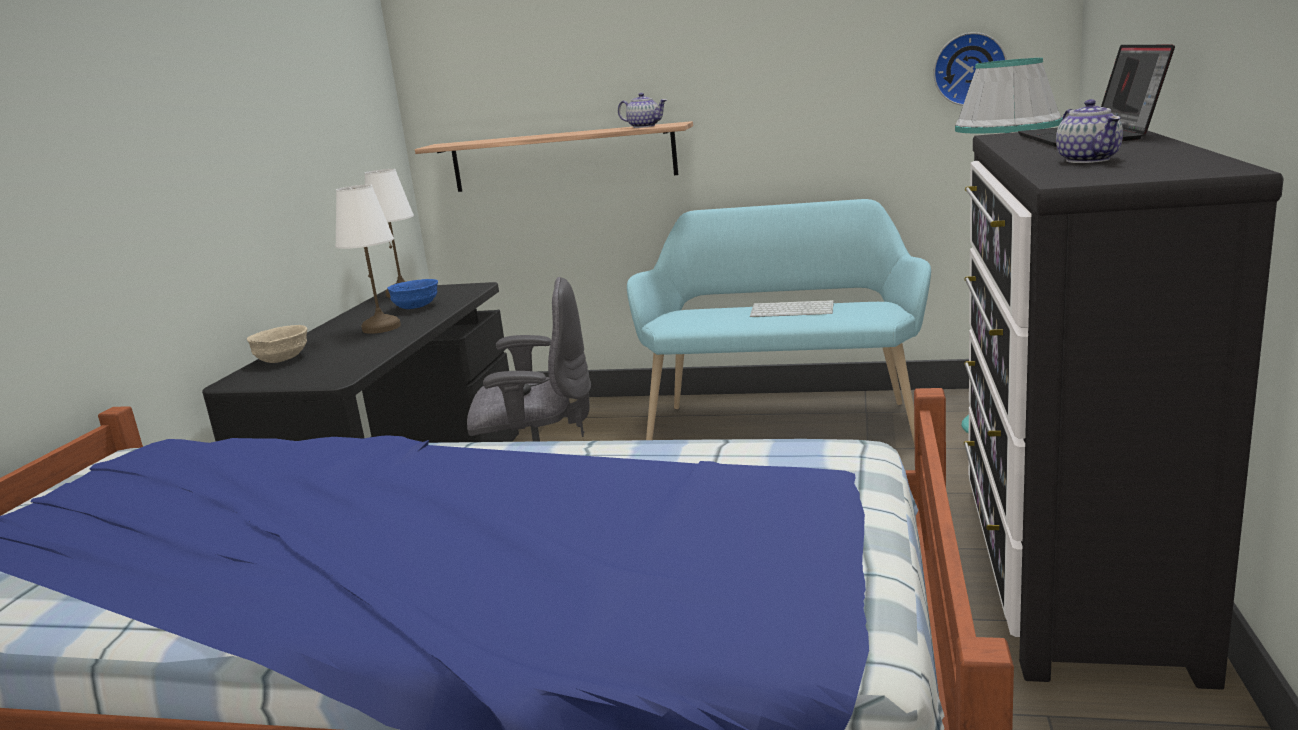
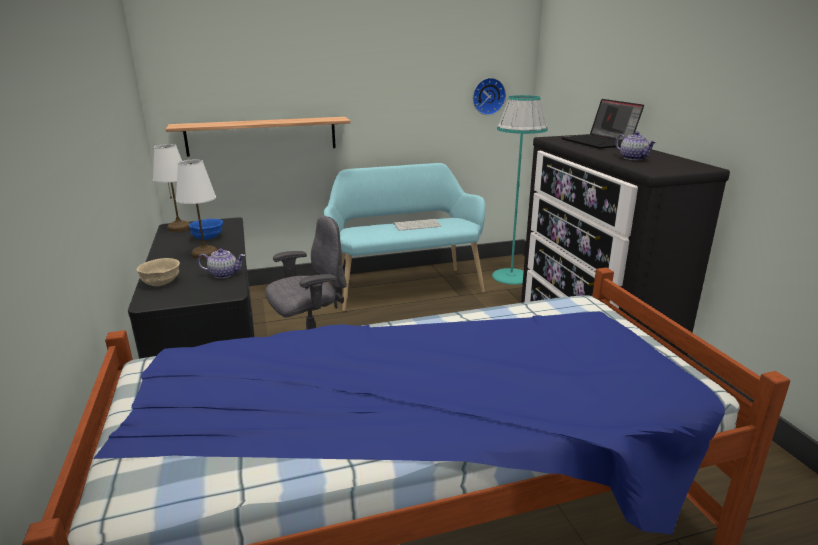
camera: 30 degrees left, 5 degrees up
(644, 126) = (321, 119): teapot -> teapot (224, 274)

